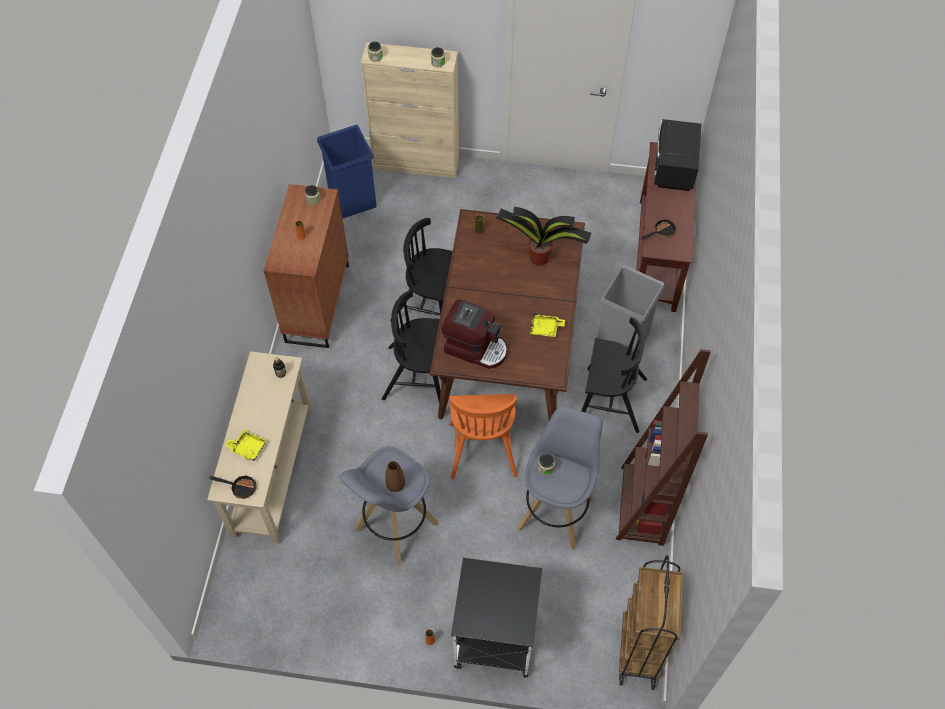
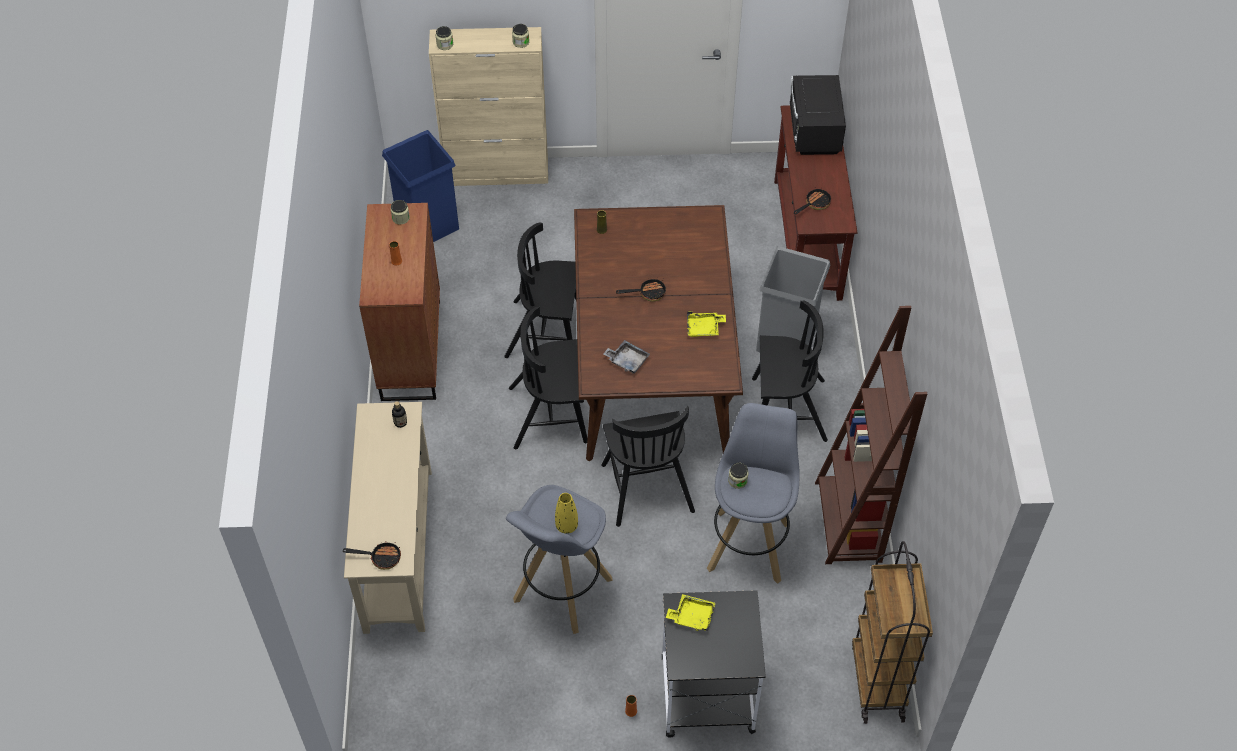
camera: 10 degrees left, 5 degrees down
(248, 447) = (380, 512): yellow tray -> yellow tray (692, 616)
(395, 485) = (566, 526): brown vase -> yellow vase
(476, 347) = (627, 360): coffee machine -> grey tray
(482, 445) = (646, 482): orange chair -> black chair
(505, 291) = (648, 293): none -> frying pan
(540, 258) = (681, 251): potted plant -> none

